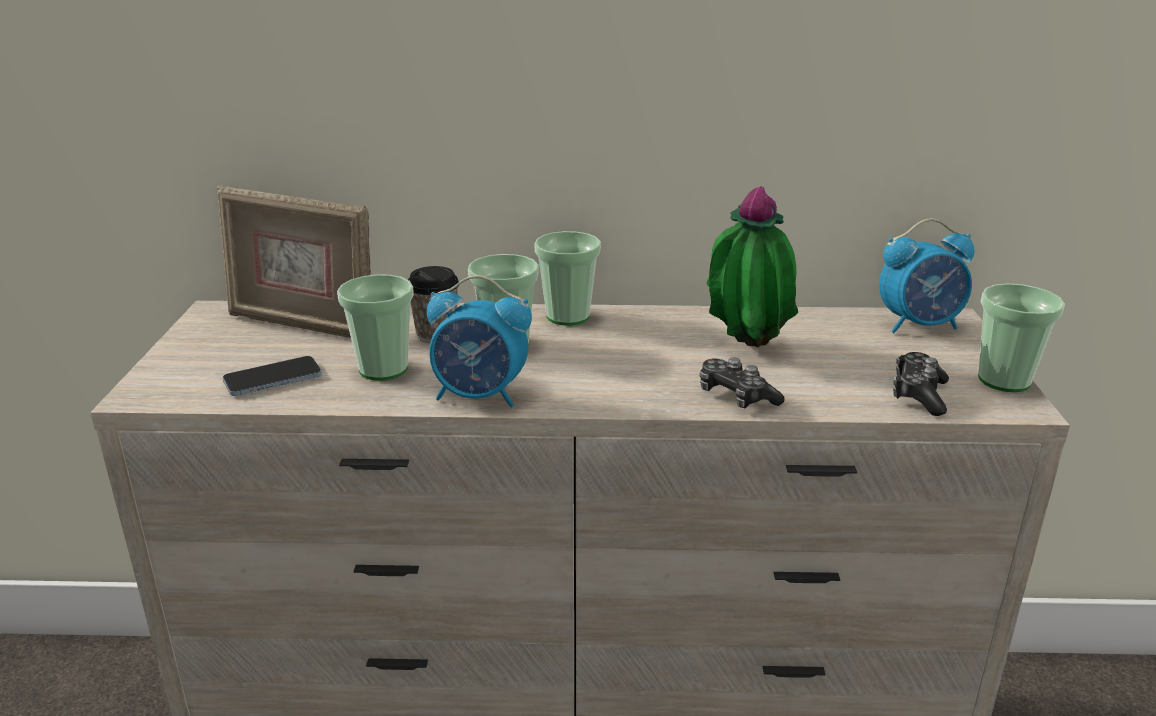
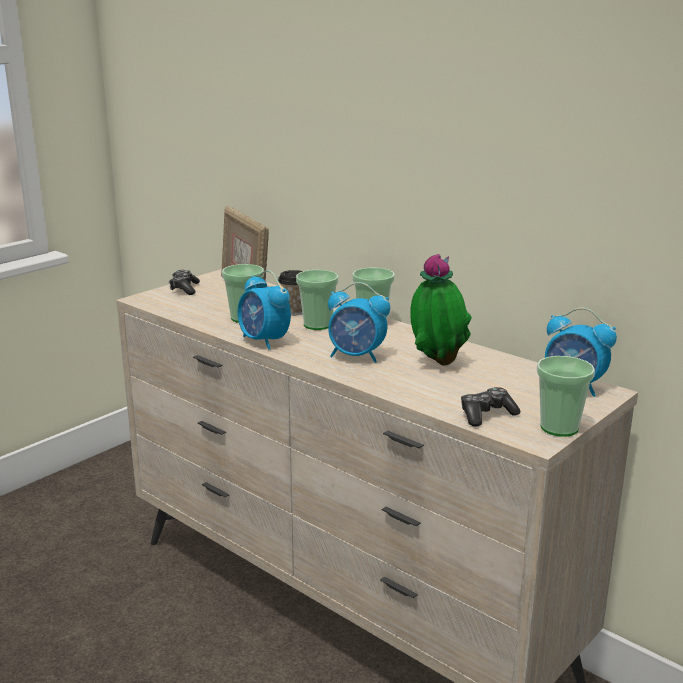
camera: 40 degrees right, 5 degrees down
(273, 379) = (196, 308): phone -> none
(641, 373) = (357, 356): none -> alarm clock
(736, 396) = (382, 381): game controller -> game controller (184, 289)

